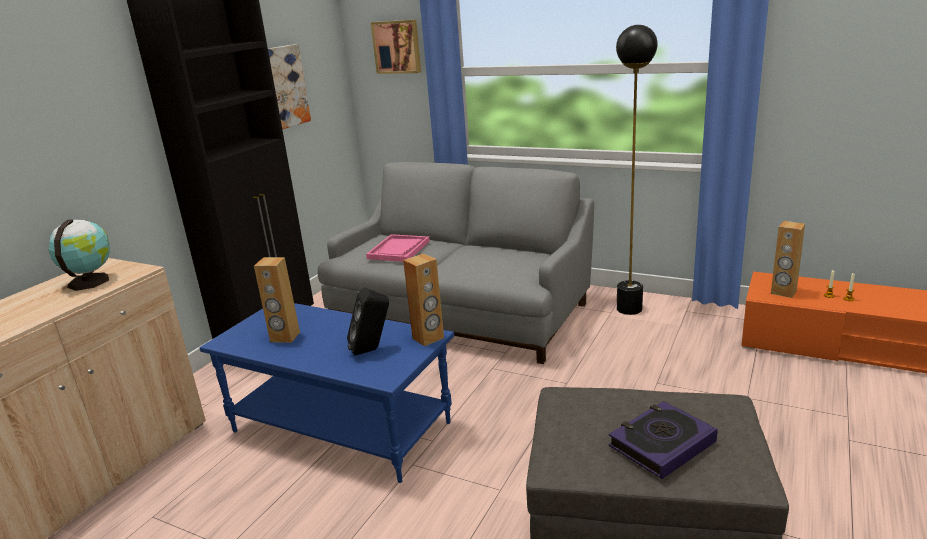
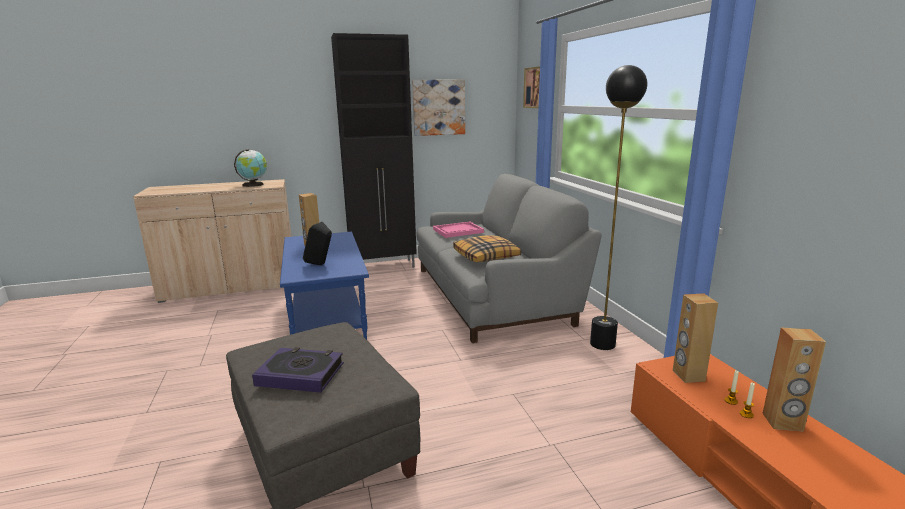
camera: 45 degrees right, 5 degrees down
(428, 338) = (350, 271): brown speaker -> brown speaker (782, 422)
(500, 264) = (486, 256): none -> pillow

